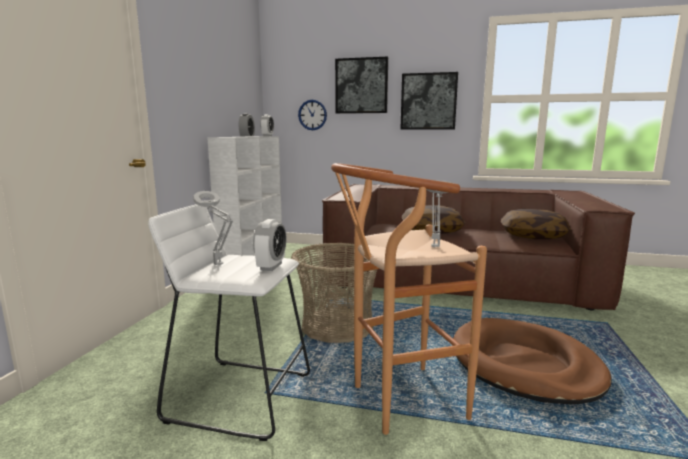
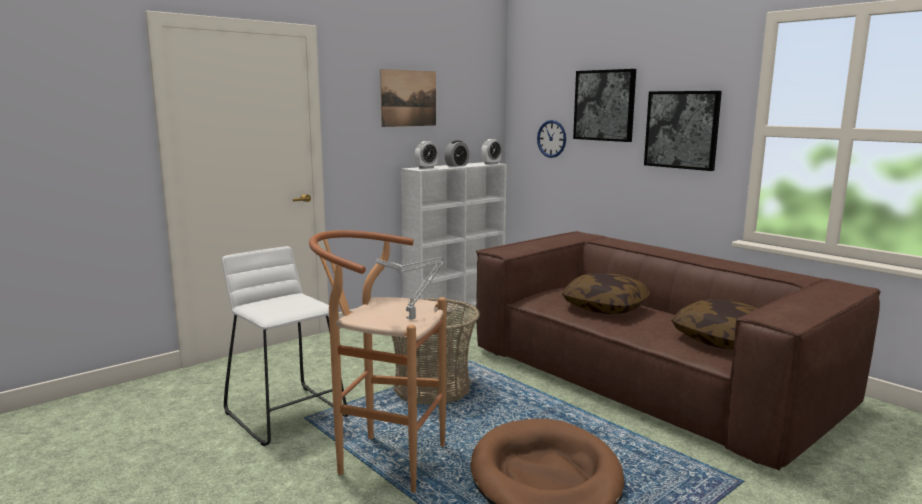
camera: 35 degrees right, 0 degrees up
(207, 69) = (408, 98): none -> picture
(219, 265) = (273, 300): grey table lamp -> none
(271, 266) = (299, 309): alarm clock -> alarm clock (426, 168)

